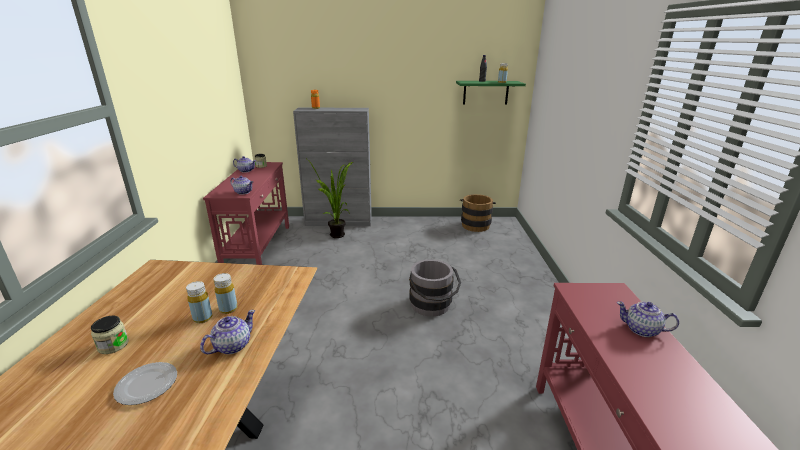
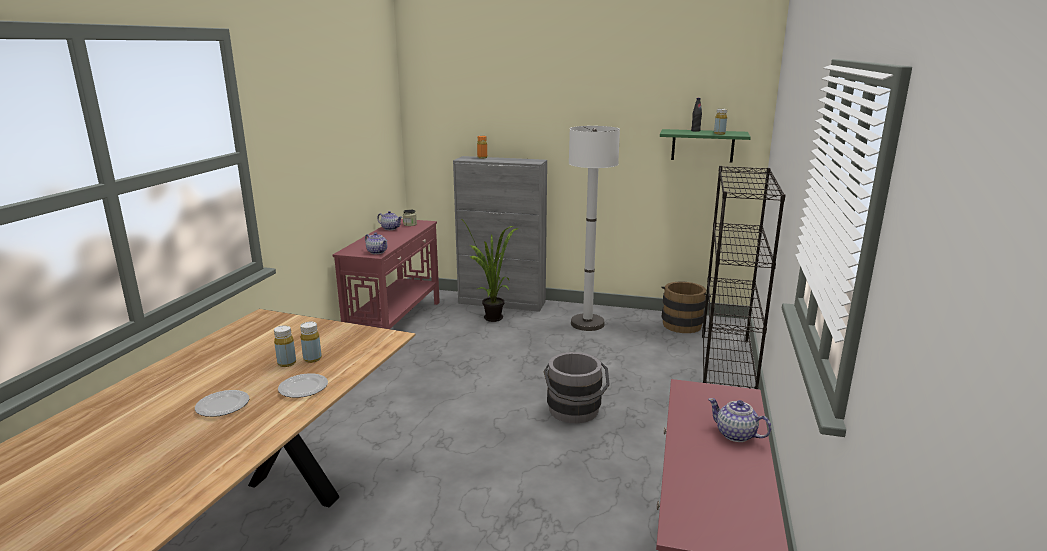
camera: 15 degrees right, 5 degrees down
(113, 345) = (205, 374): jar -> none
(232, 346) = (303, 388): teapot -> plate
(409, 232) = (587, 324): none -> white floor lamp
(520, 252) = (727, 365): none -> black bookcase

